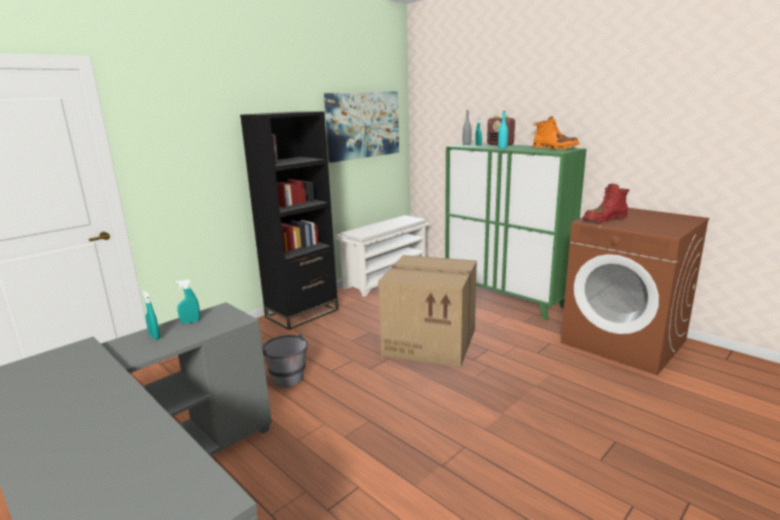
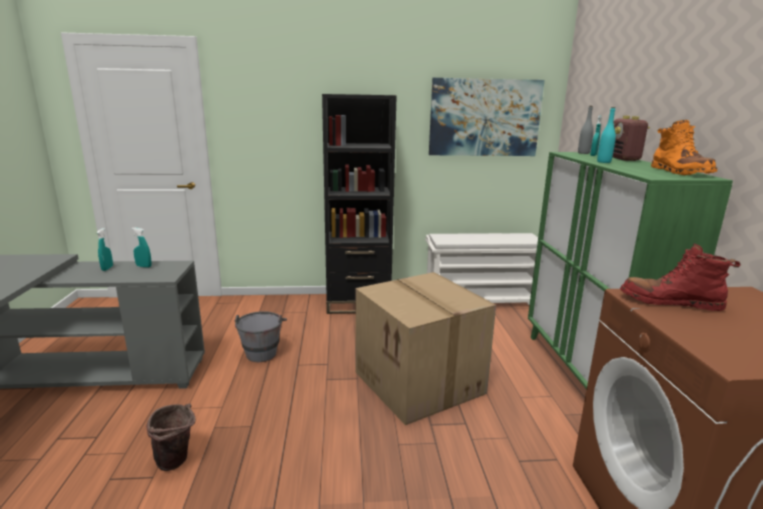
camera: 40 degrees right, 0 degrees up
(358, 469) = (177, 462): none -> brown bucket

